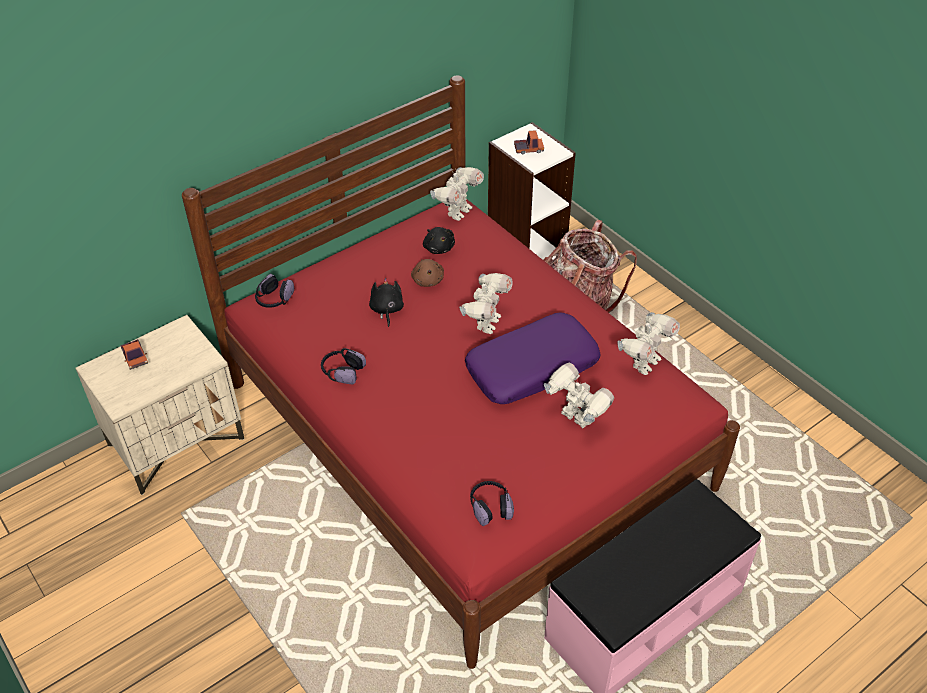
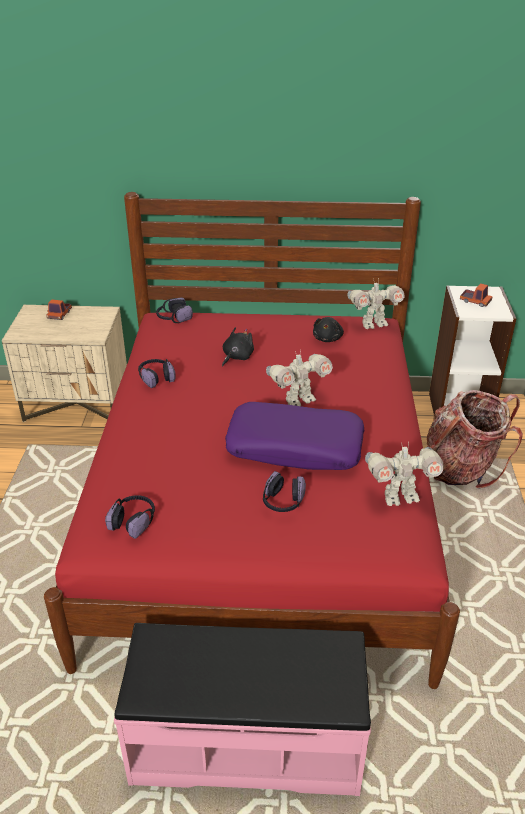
camera: 40 degrees right, 10 degrees down
(428, 280) = (292, 353): brown plush toy -> none
(575, 419) = (282, 502): toy robot -> headphones

